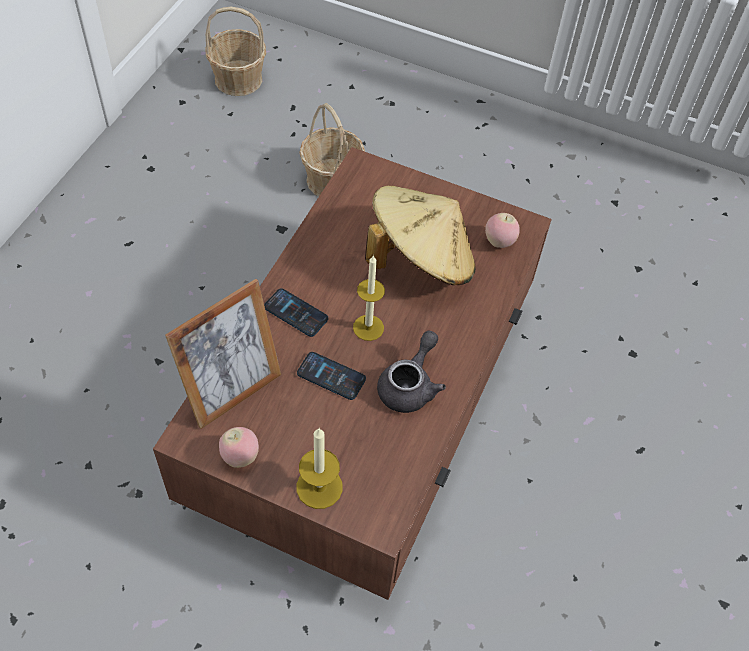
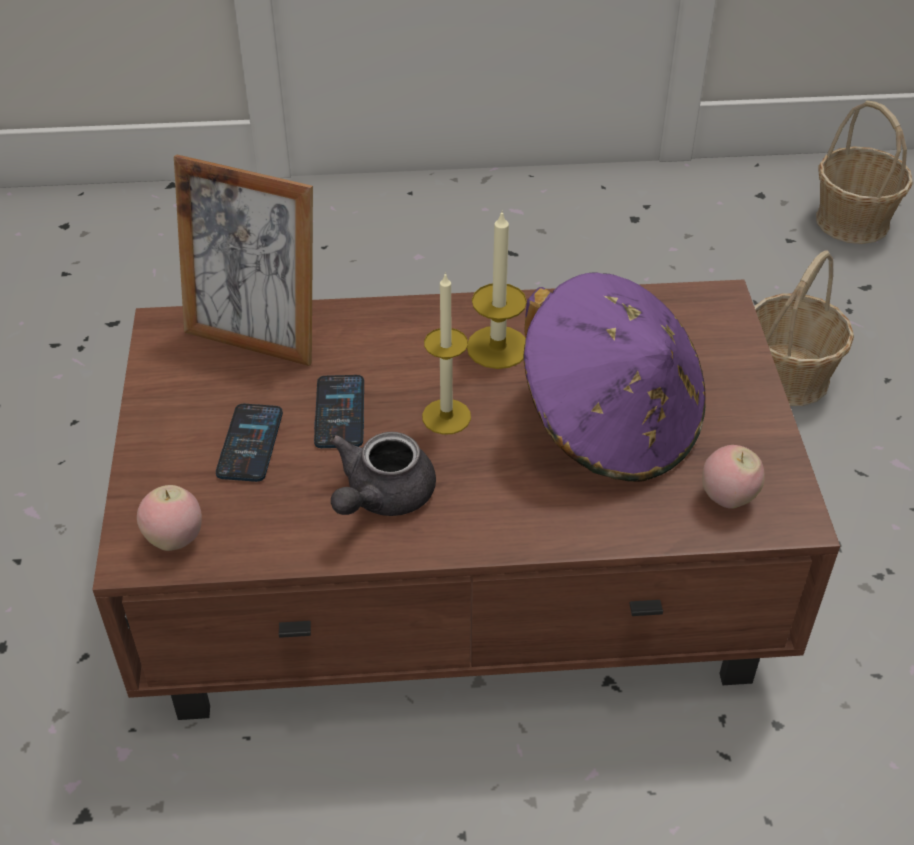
camera: 65 degrees right, 10 degrees down
(240, 457) = (165, 381): apple -> apple (175, 539)
(296, 313) = (415, 341): phone -> phone (250, 443)
(319, 487) = (161, 469): candle -> candle (497, 347)
(410, 385) = (381, 497): grey teapot -> grey teapot turned 120 degrees clockwise
(420, 259) = (610, 423): beige hat -> purple hat

